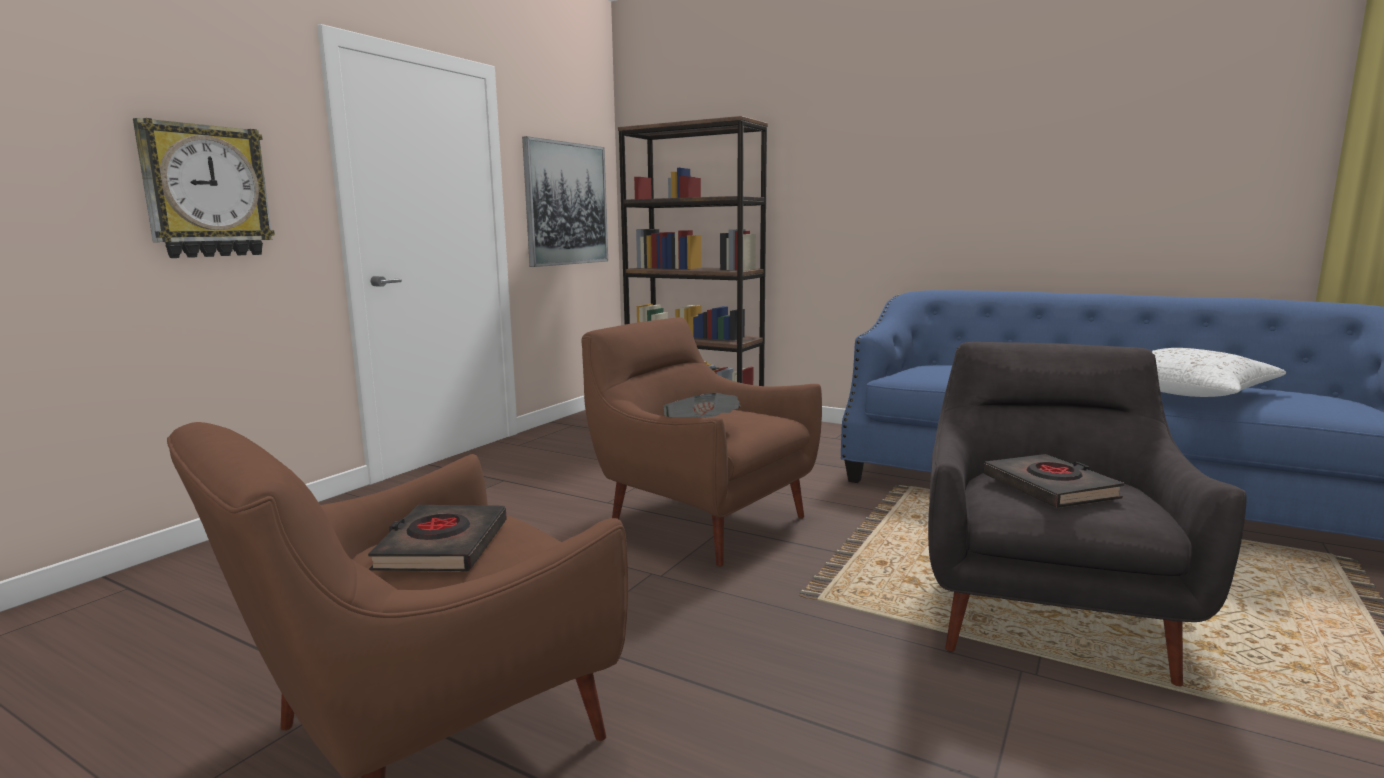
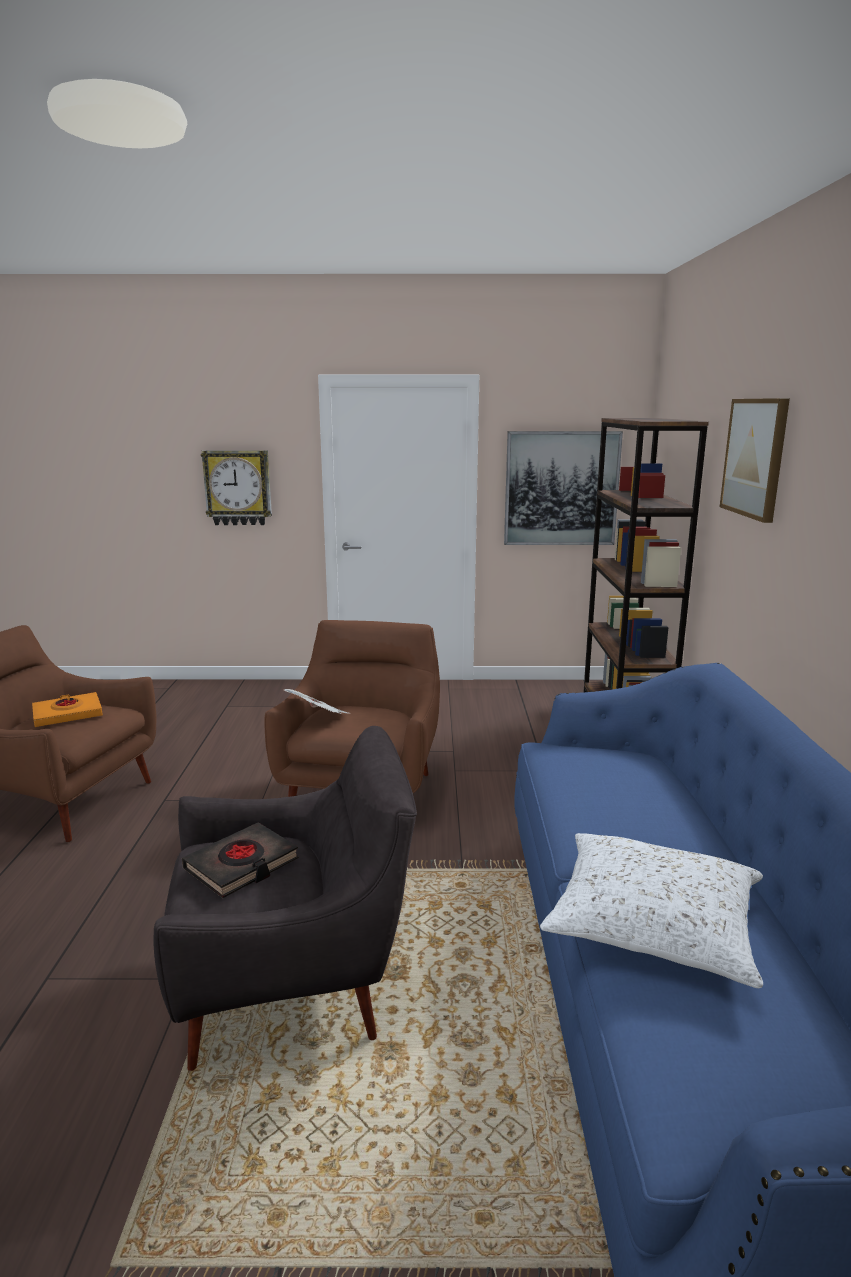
camera: 60 degrees right, 5 degrees up
(442, 546) = (68, 714): black book -> orange book
(854, 142) = (755, 457): none -> picture

